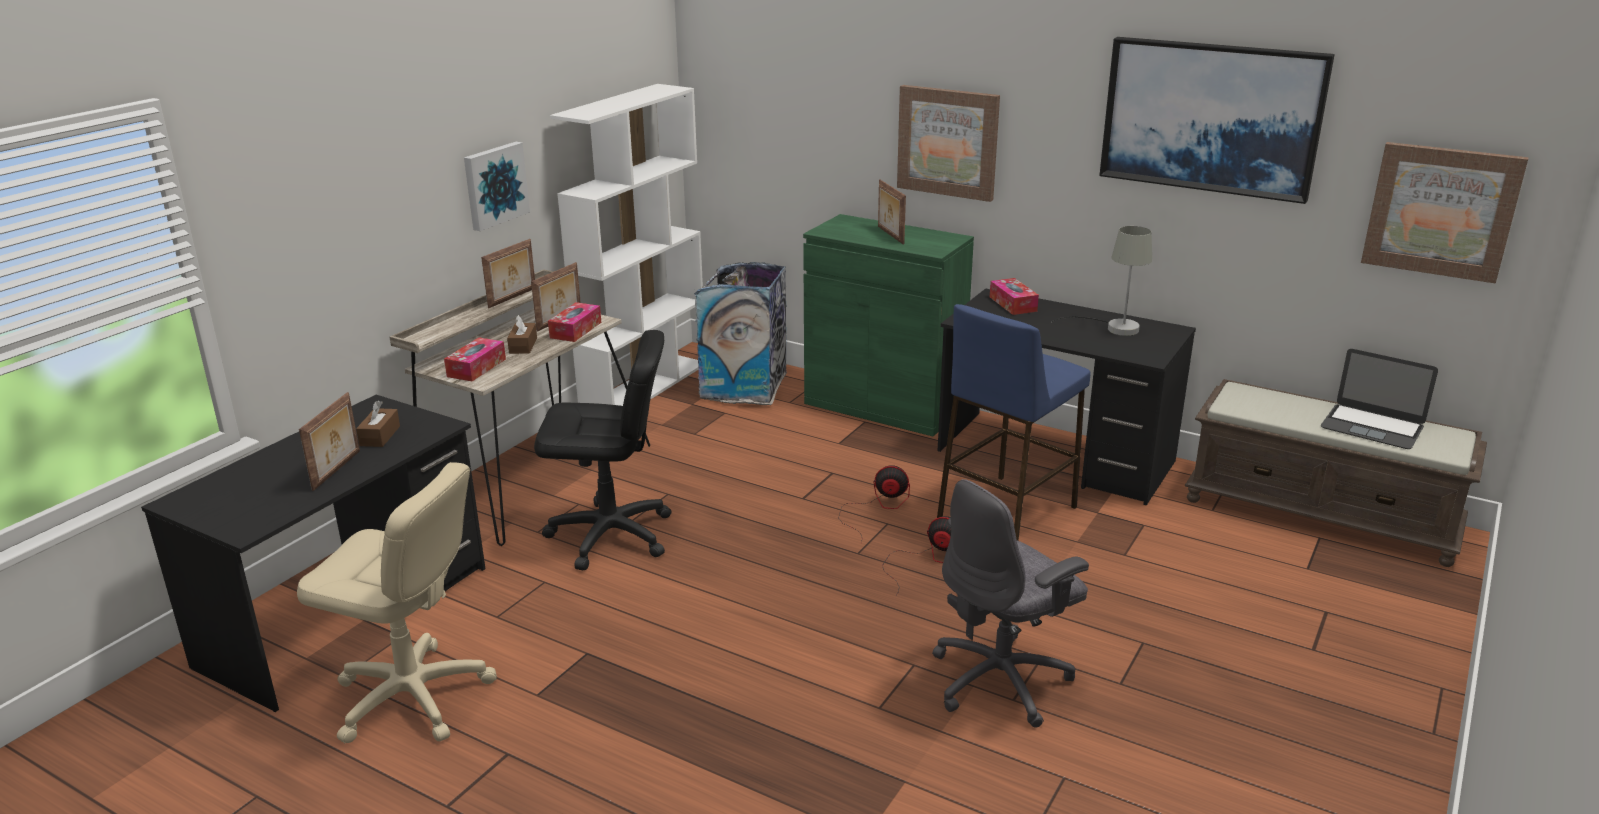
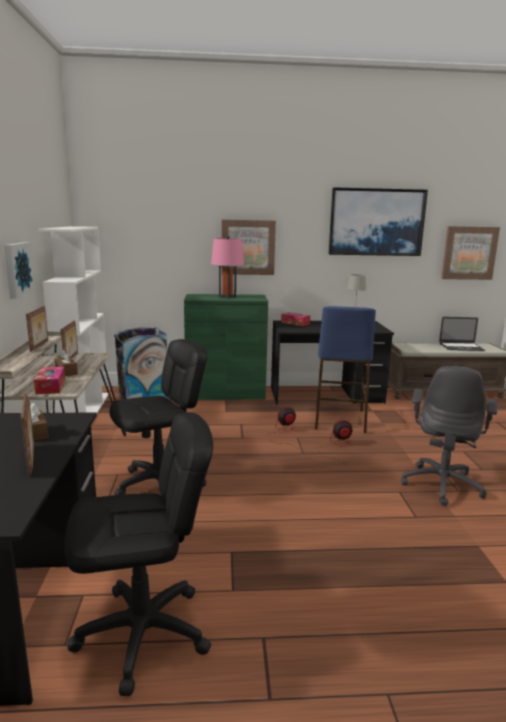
camera: 35 degrees left, 10 degrees down
(412, 697) = (143, 633): beige office chair -> black office chair
(575, 330) = (90, 361): tissue box -> none
(889, 235) = (227, 297): picture frame -> pink table lamp

